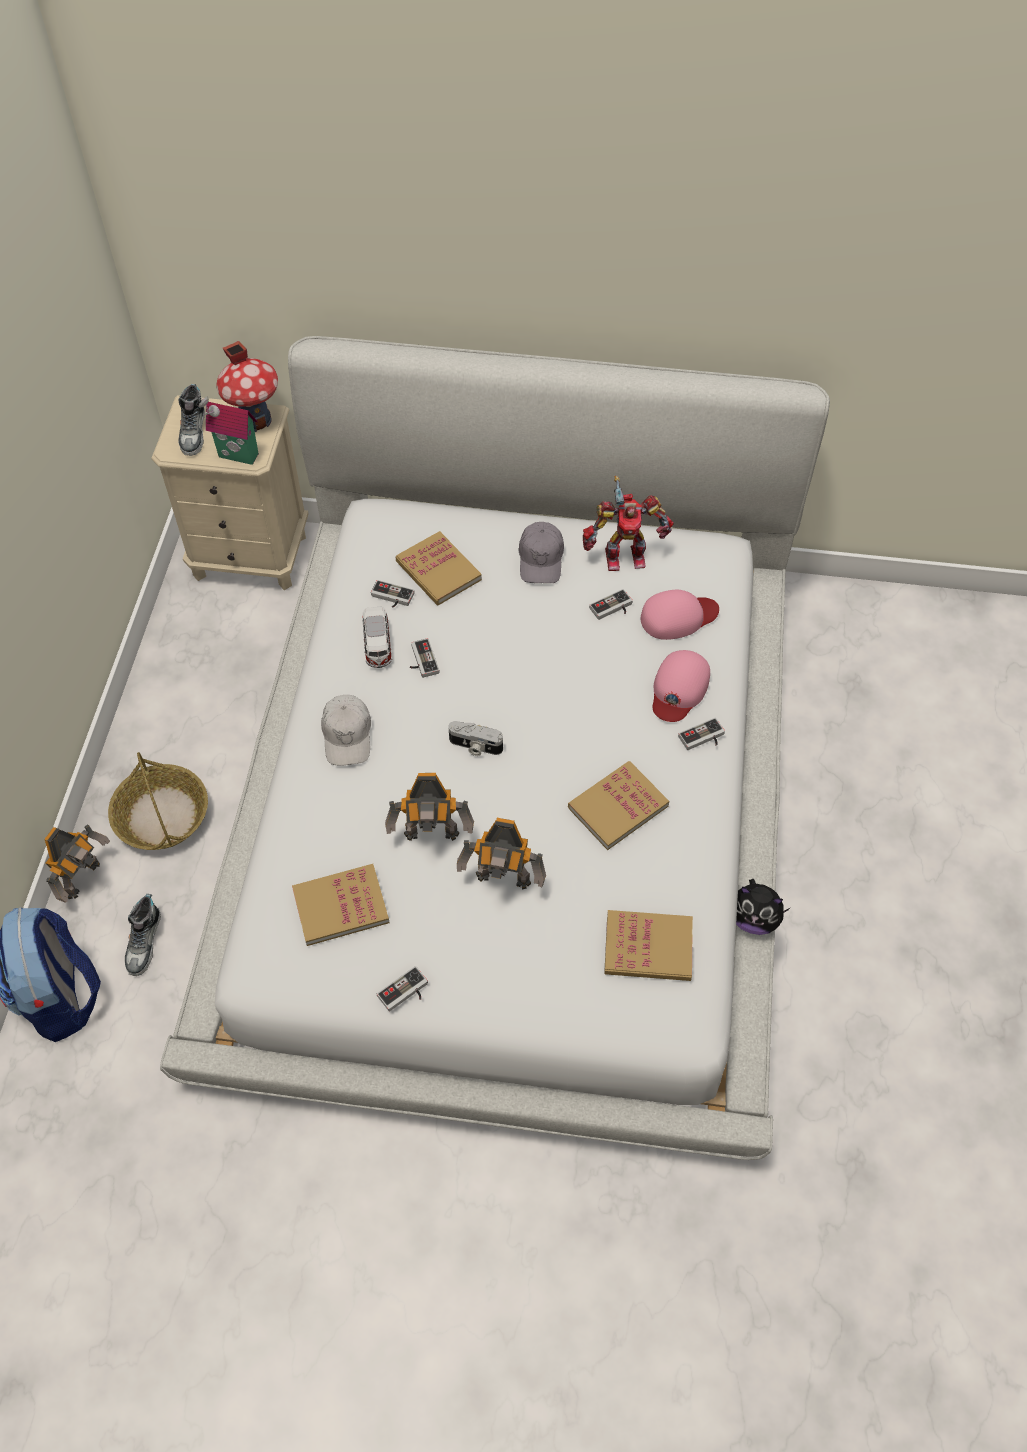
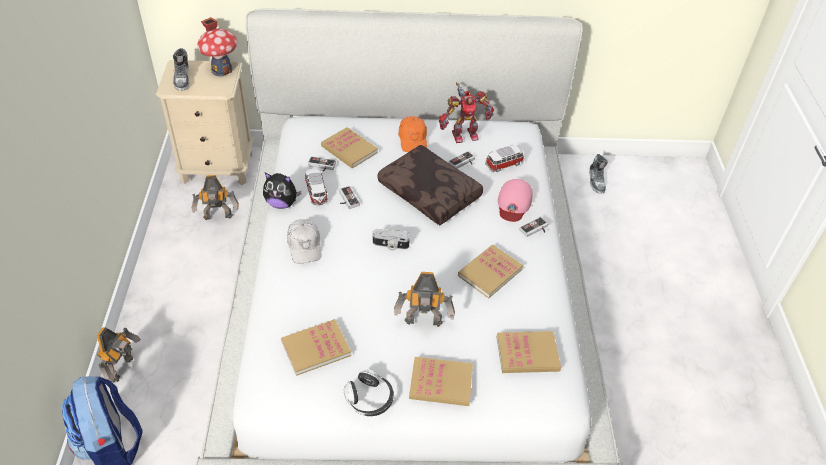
camera: 10 degrees left, 10 degrees down
(144, 942) = (170, 405): shoe -> shoe (596, 181)
(162, 816) = (174, 324): basket -> none
(237, 457) = (212, 90): toy house -> none
(405, 993) = (369, 399): game controller -> headphones
(432, 837) = (371, 300): toy robot -> toy robot (218, 217)
(512, 980) = (441, 383): none -> book
(541, 559) = (413, 139): grey cap -> orange cap
(552, 658) = (431, 192): none -> brown pillow
(678, 617) = (504, 164): pink cap -> toy car
(753, 919) = (582, 342): plush toy -> plush toy (282, 203)

